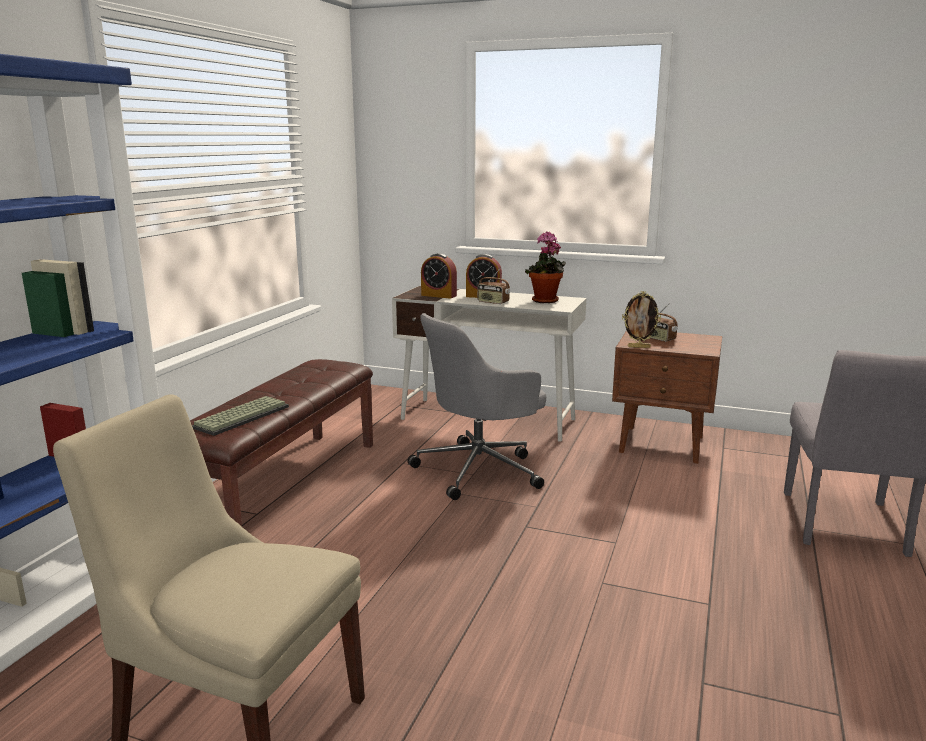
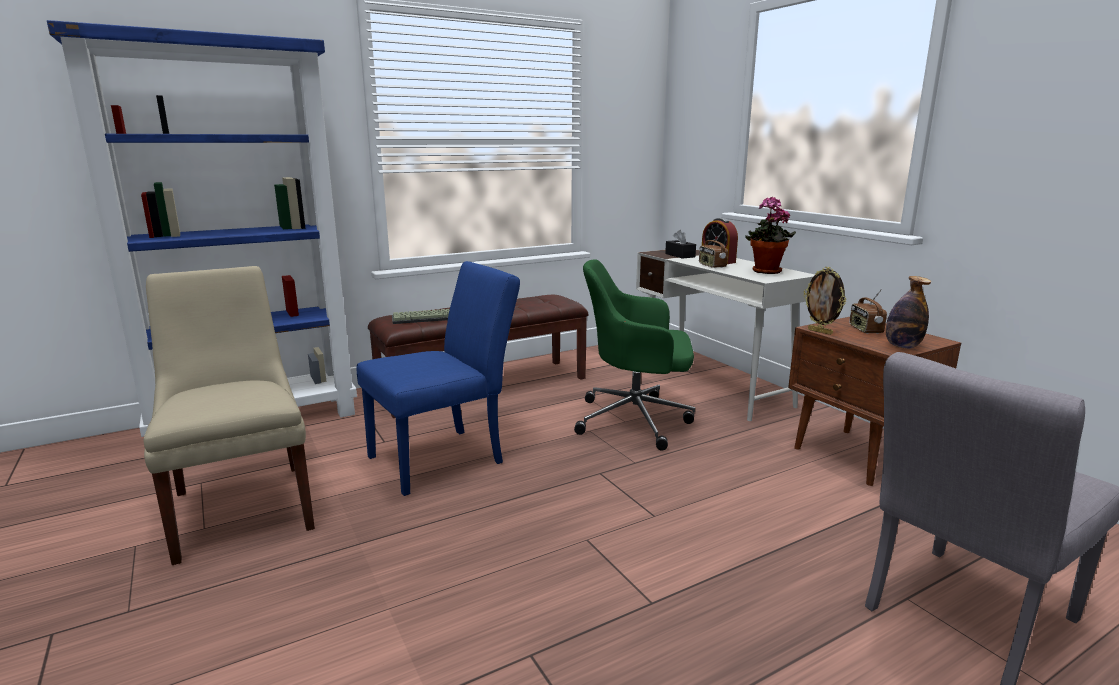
camera: 40 degrees right, 0 degrees up
(371, 570) = (445, 457): none -> blue chair
(439, 295) = (680, 255): alarm clock -> black tissue box
(480, 470) = (636, 420): grey office chair -> green office chair
(703, 347) = (902, 346): none -> bottle

